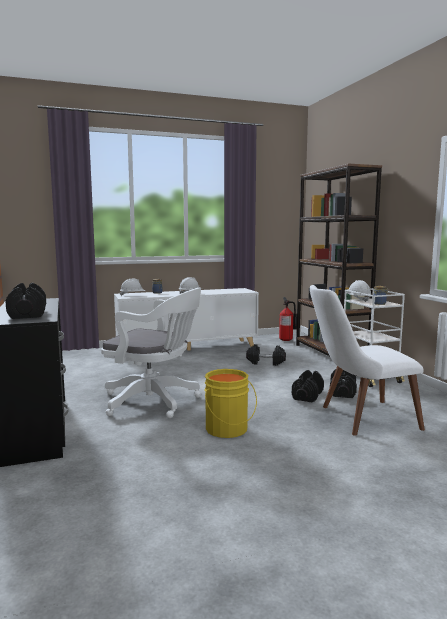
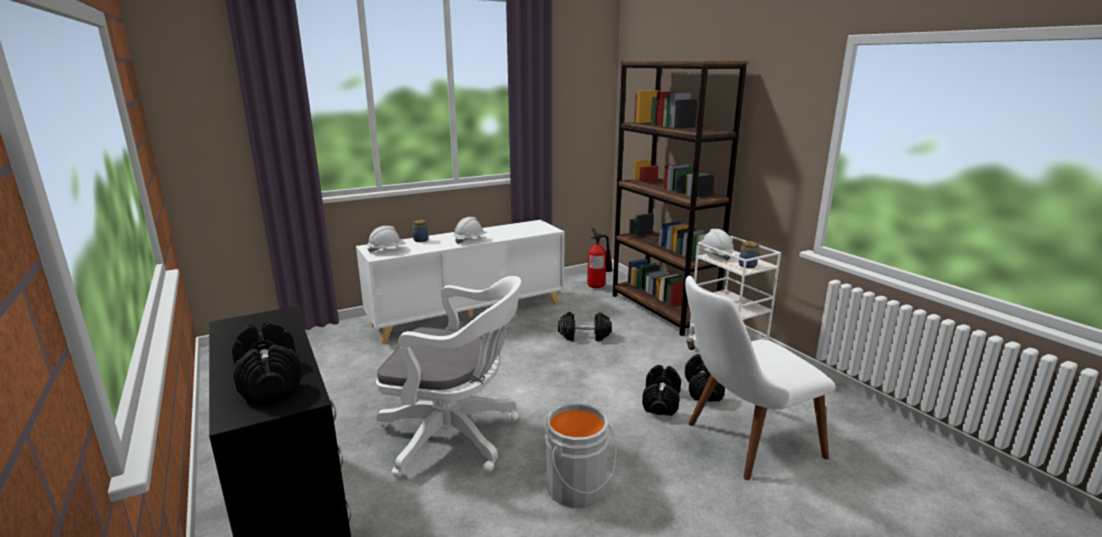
camera: 10 degrees left, 10 degrees up
(228, 430) = (578, 489): yellow bucket -> grey bucket

